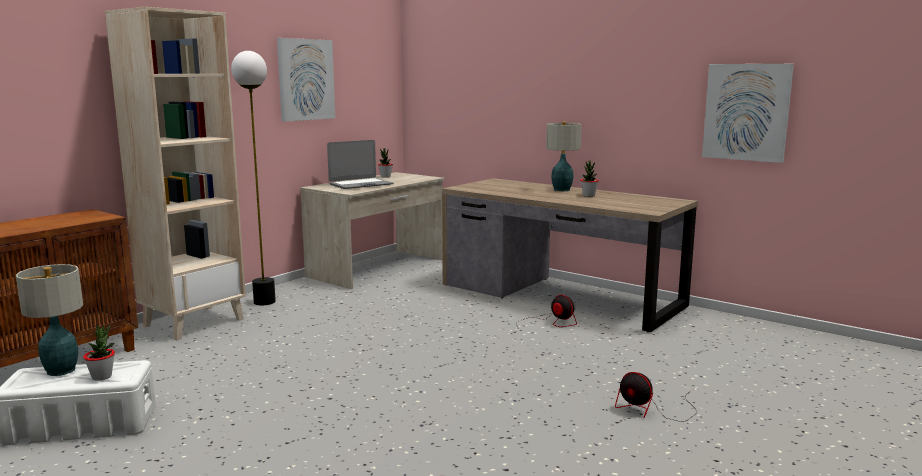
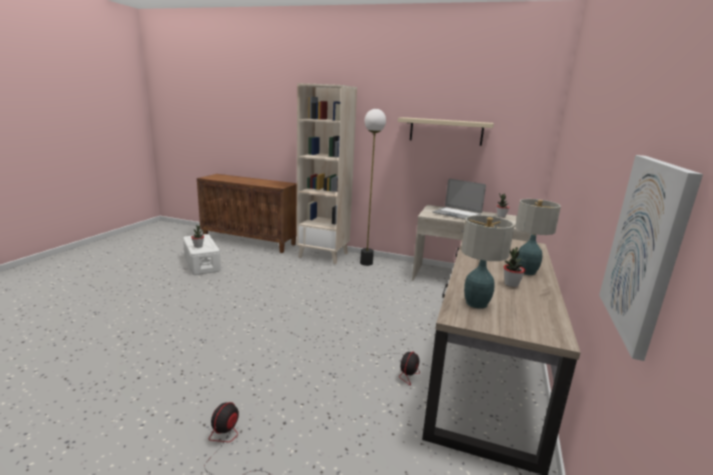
camera: 70 degrees right, 5 degrees up
(61, 370) = (205, 239): table lamp -> table lamp (477, 303)
(305, 79) = (446, 131): picture -> beige shelf

